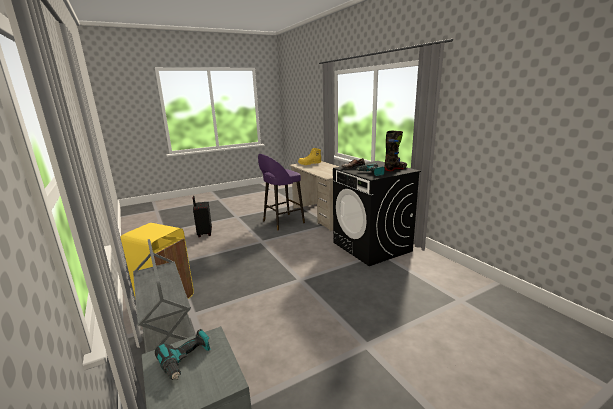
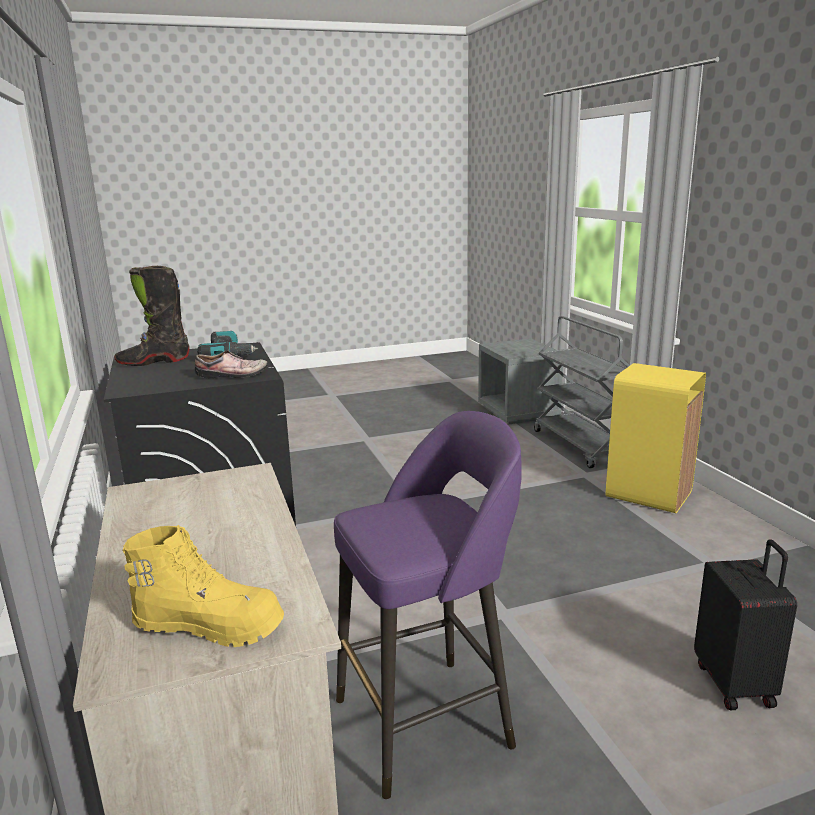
camera: 170 degrees left, 0 degrees up
(186, 360) = (526, 350): power drill -> none

